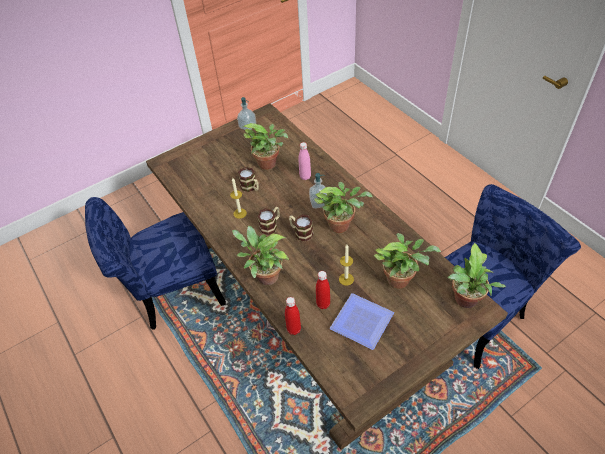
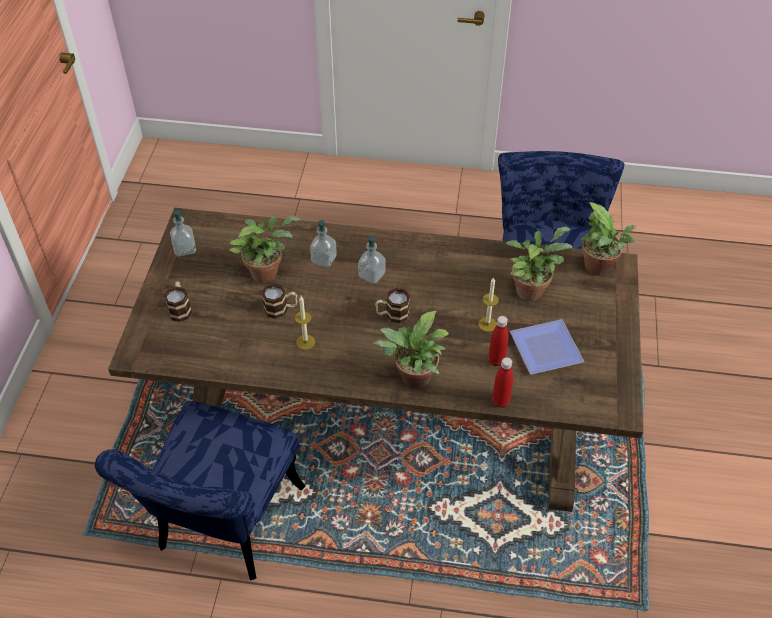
camera: 50 degrees left, 0 degrees up
(271, 225) = (354, 330): mug -> mug (180, 308)
(305, 176) = (324, 259): pink bottle -> soap dispenser
(342, 225) = (421, 280): potted plant -> none

